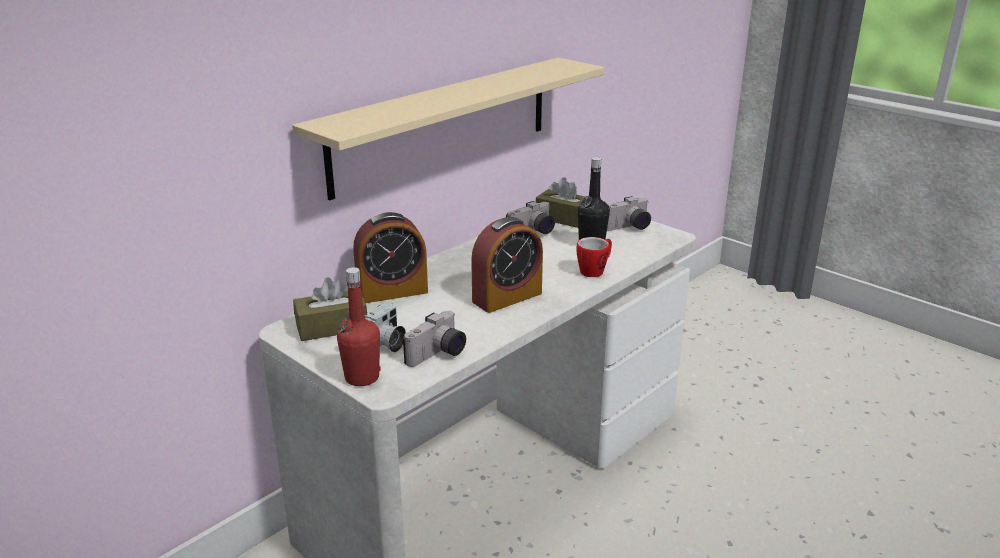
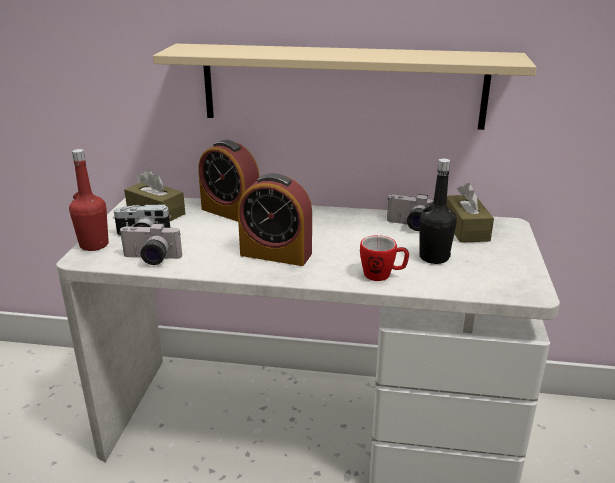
camera: 55 degrees right, 0 degrees up
(628, 228) = (503, 263): camera -> none

